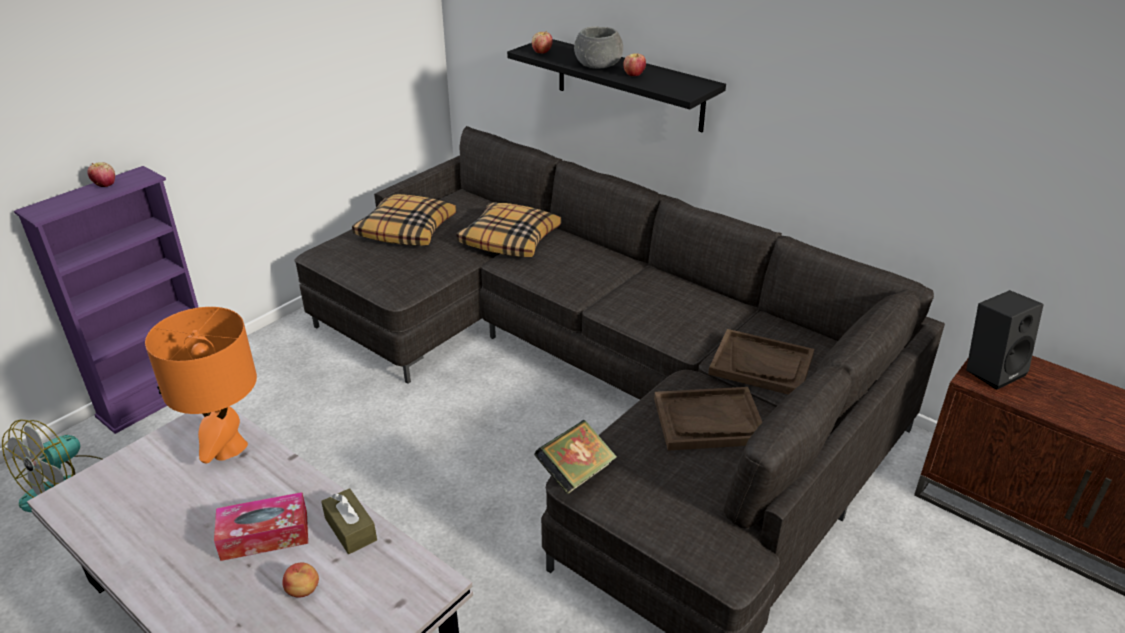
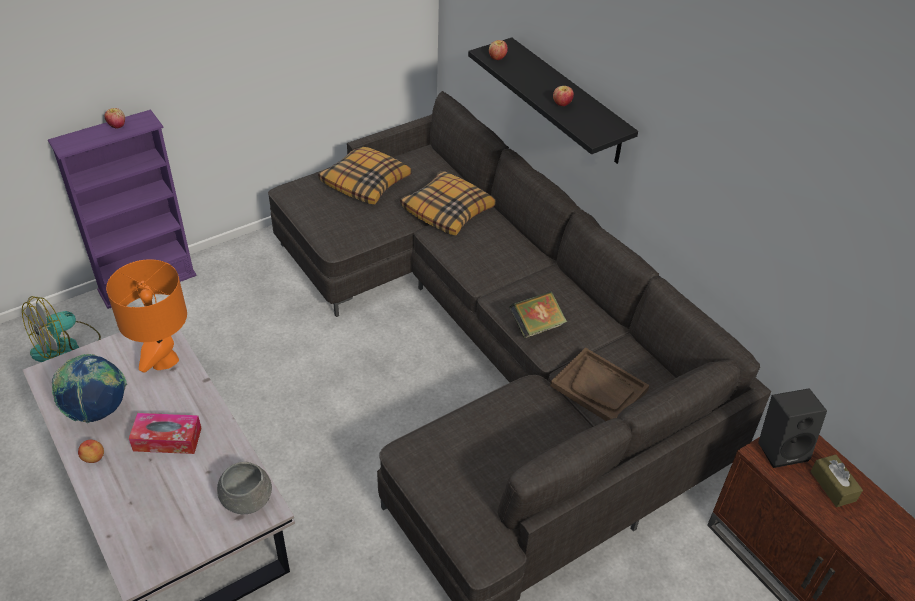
camera: 15 degrees right, 10 degrees up
(153, 524) = (97, 410): none -> globe
(303, 590) = (179, 489): apple -> apple (93, 458)
(350, 529) = (226, 450): brown tissue box -> brown tissue box (833, 486)
(576, 474) = (404, 448): book -> book (536, 326)
(598, 65) = (538, 84): grey bowl -> grey bowl (247, 499)
(708, 421) = (528, 429): brown tray -> none

